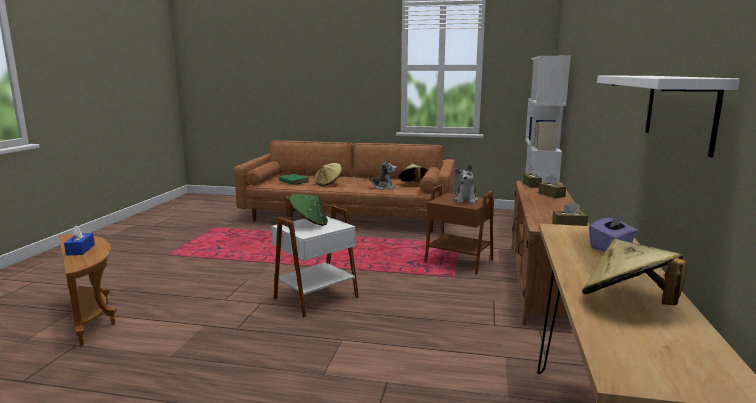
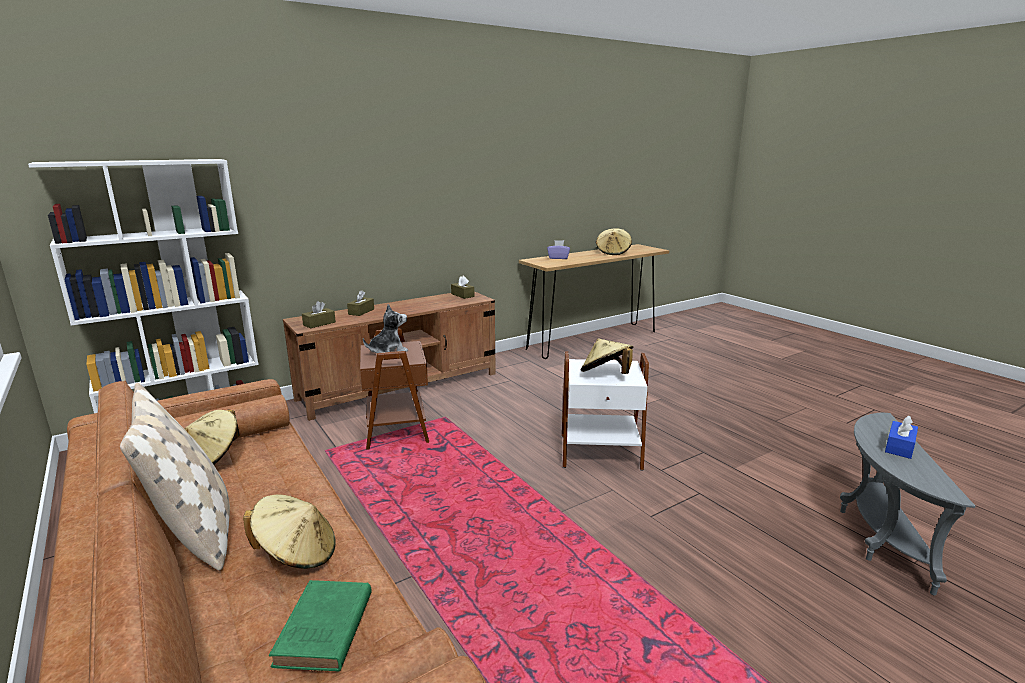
camera: 135 degrees left, 5 degrees up
(92, 317) = (878, 536): brown side table -> grey side table
(308, 223) = (606, 375): green hat -> beige hat
(367, 180) = (195, 531): none -> beige pillow
(383, 187) = (274, 474): plush toy -> none
(679, 110) = (559, 185): white shelf -> none

